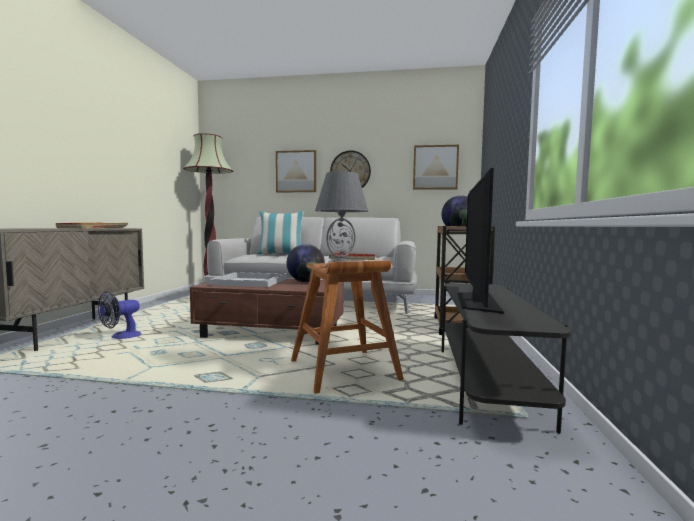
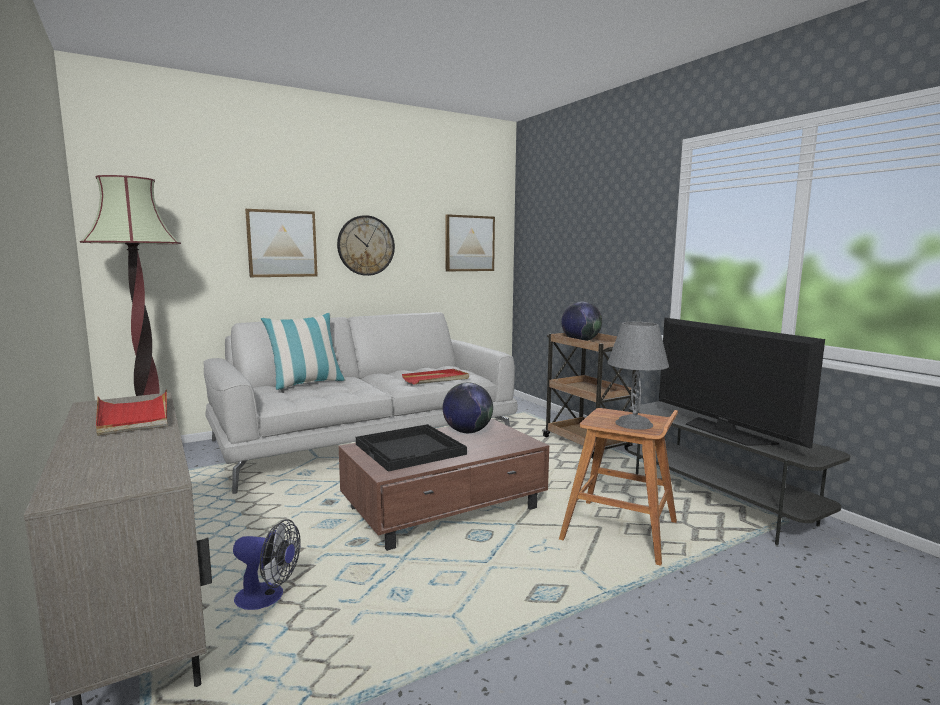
camera: 40 degrees left, 5 degrees up
(121, 337) = (267, 598): fan -> fan turned 75 degrees counterclockwise
(250, 282) = (411, 449): white tray -> black tray

